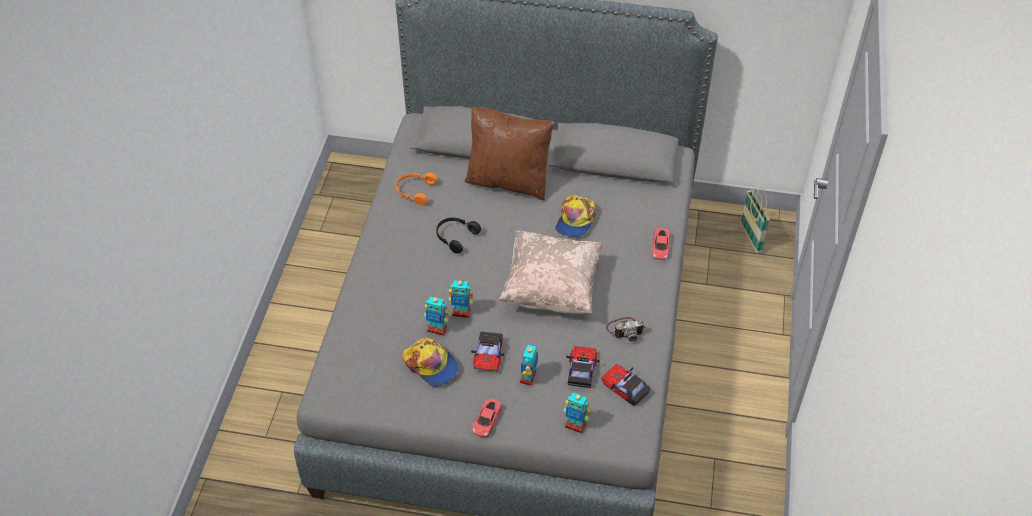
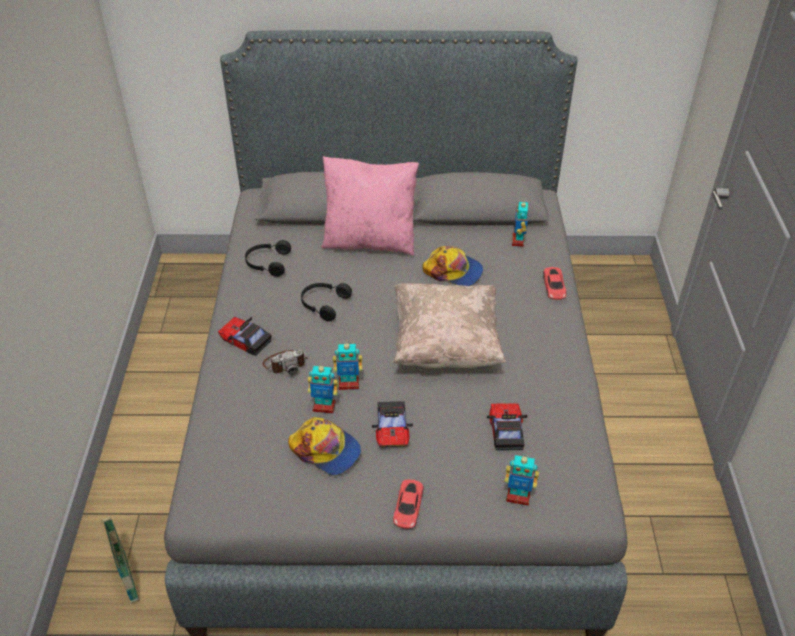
camera: 10 degrees left, 5 degrees down
(414, 191) = (267, 263): orange headphones -> black headphones
(508, 180) = (370, 241): brown pillow -> pink pillow
(528, 377) = (446, 448): toy robot -> toy robot (518, 241)
(575, 220) = (453, 271): cap -> cap turned 75 degrees counterclockwise
(625, 329) = (543, 378): camera -> camera (285, 363)
(625, 387) = (563, 443): toy car -> toy car (245, 339)
(750, 238) = (614, 284): basket -> basket (128, 577)

